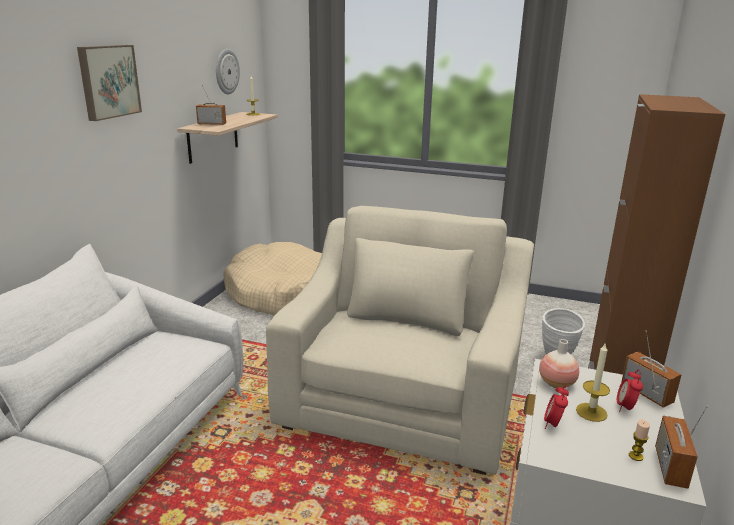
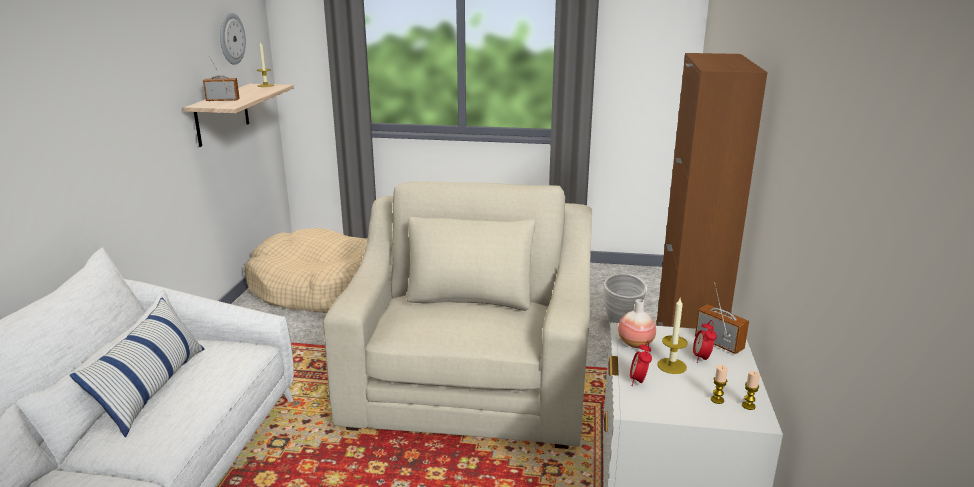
camera: 10 degrees left, 0 degrees up
(108, 81) = (106, 59): picture -> none
(112, 372) = (152, 388): none -> pillow
(670, 467) = (748, 406): radio -> candle

